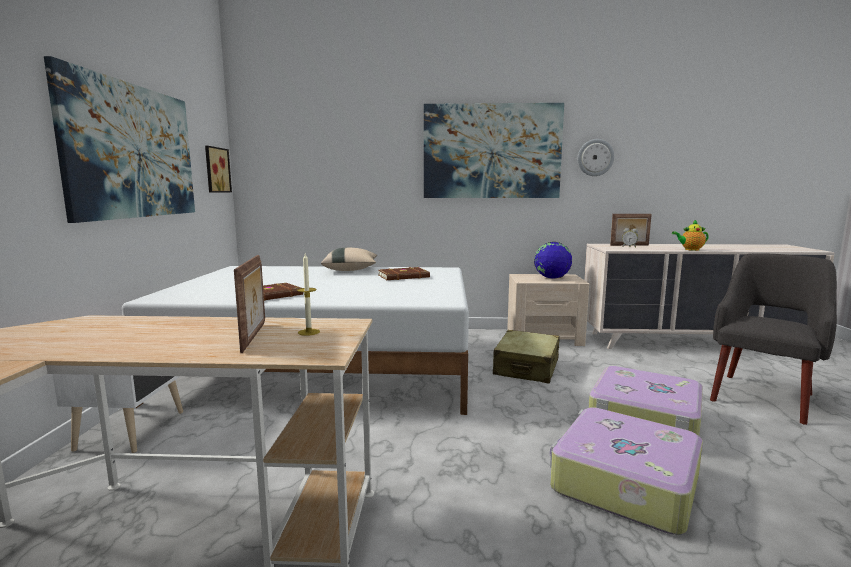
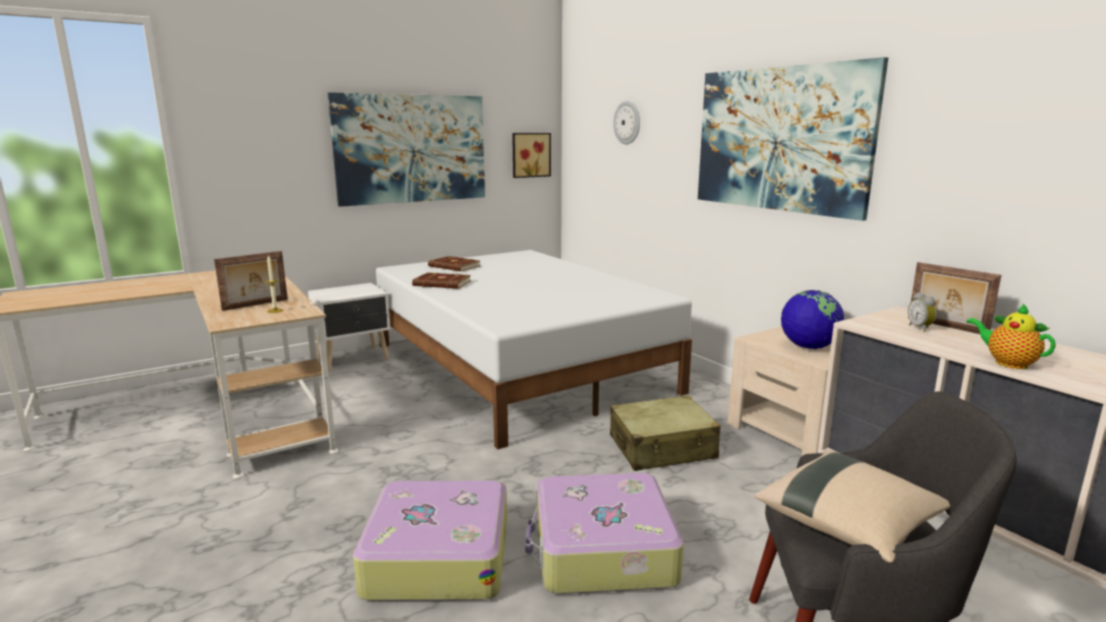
camera: 55 degrees right, 5 degrees up
(350, 270) = (584, 275): beige pillow -> beige pillow (849, 525)
(404, 276) = (588, 294): brown book -> brown book (454, 266)
(595, 157) = (936, 154): wall clock -> wall clock (627, 122)

